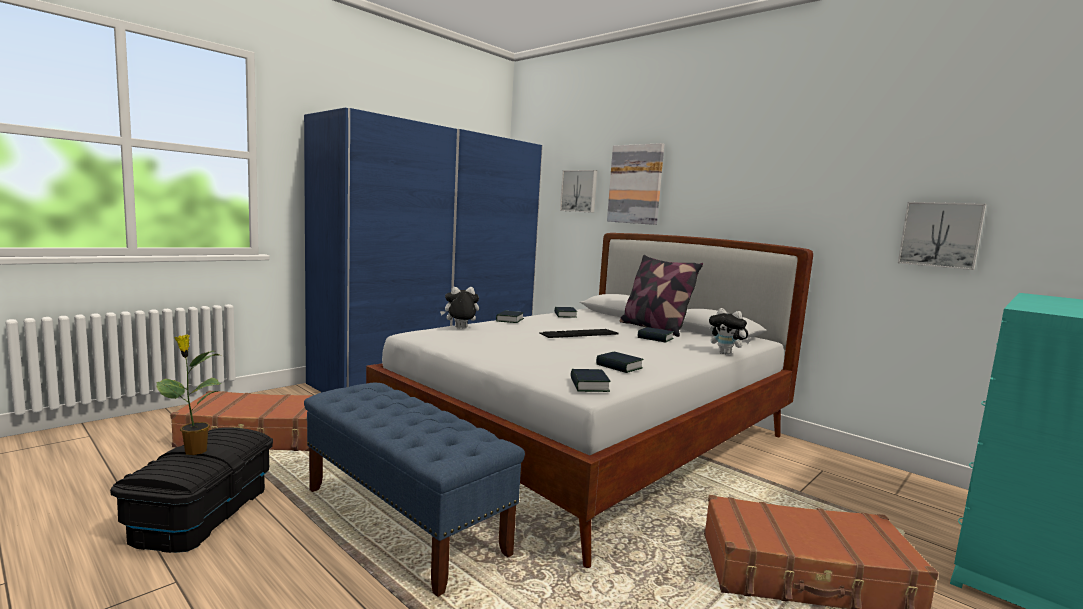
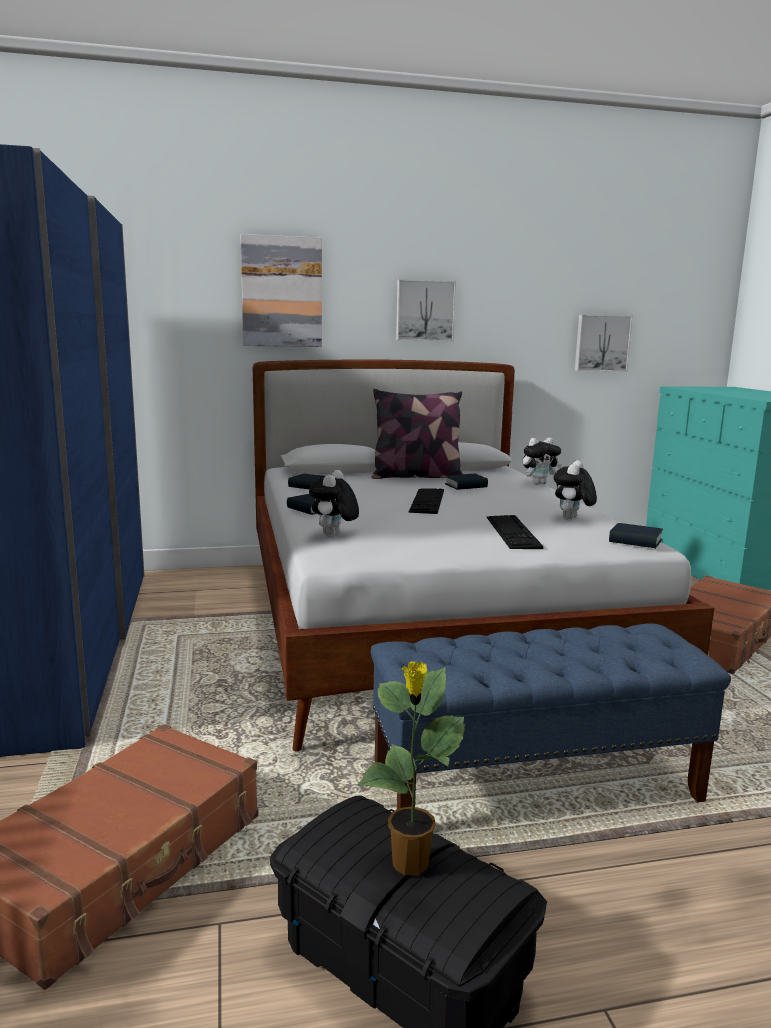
camera: 55 degrees left, 5 degrees up
(545, 356) = (512, 532): none -> keyboard
(579, 191) = (180, 300): picture -> picture (424, 310)
(619, 367) = (572, 519): book -> plush toy

